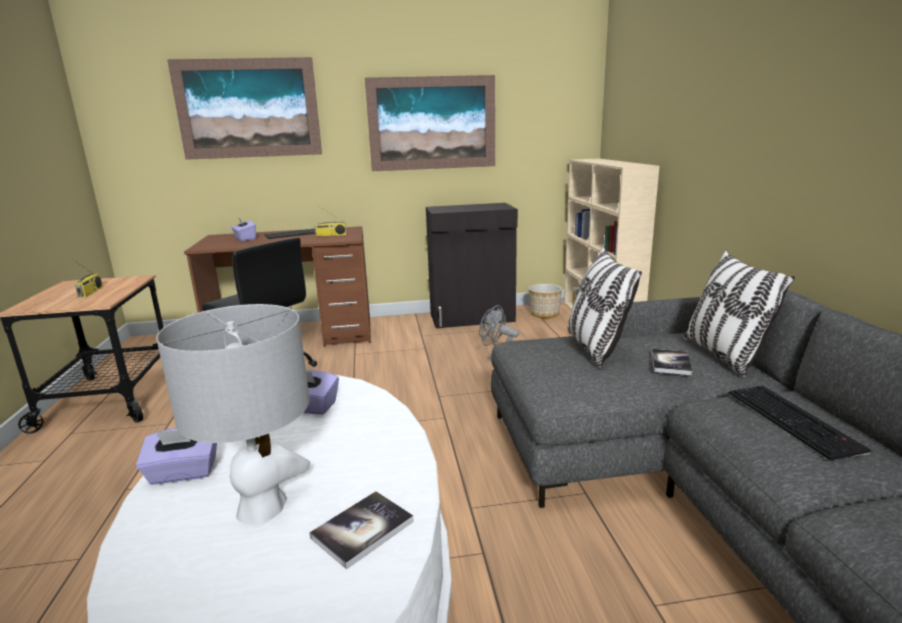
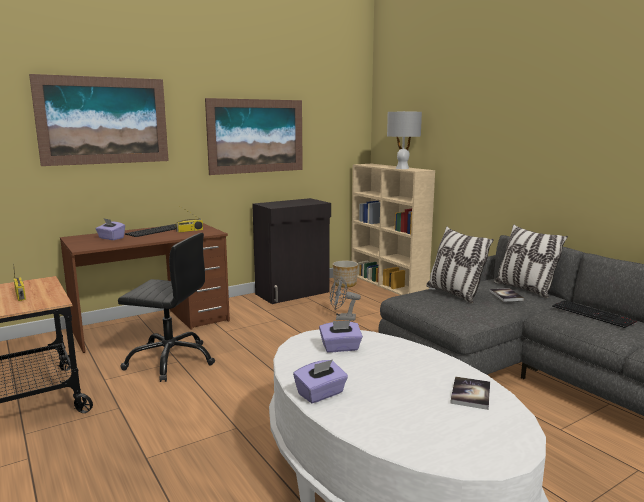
camera: 25 degrees left, 5 degrees down
(262, 507) = (401, 398): grey table lamp -> grey table lamp (402, 168)

